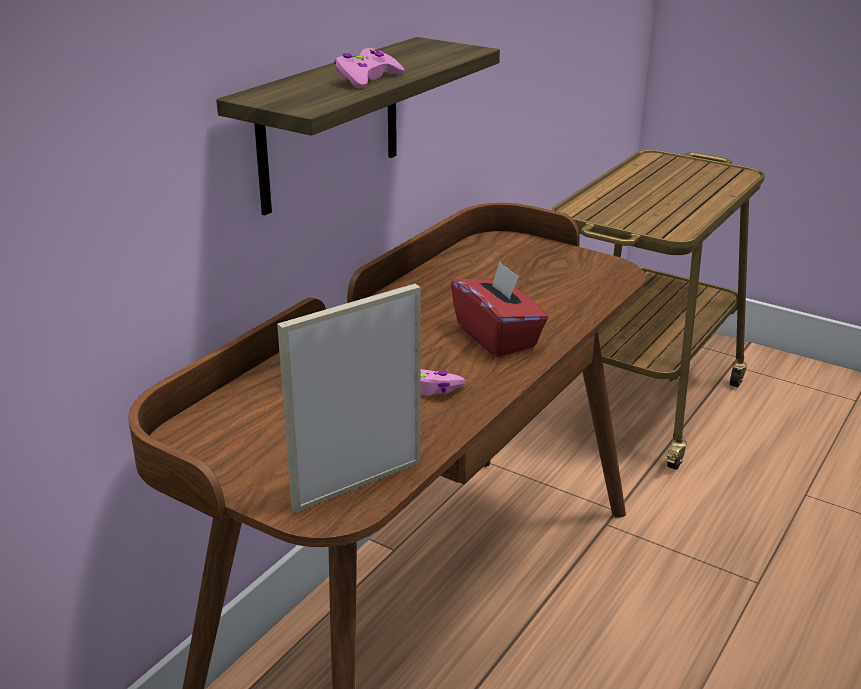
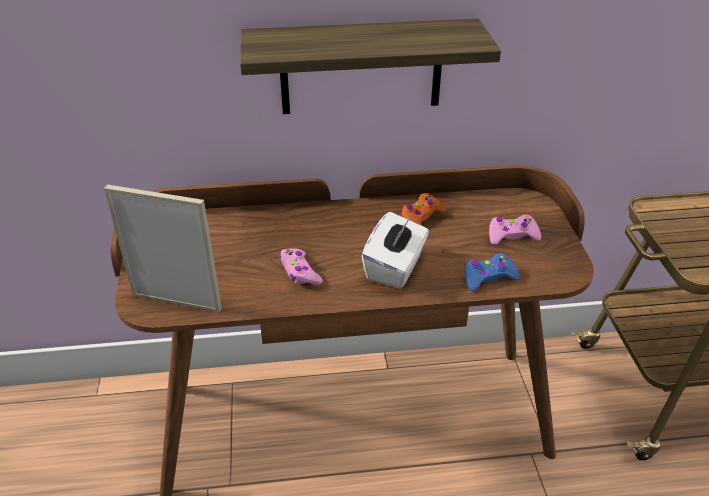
camera: 50 degrees right, 10 degrees up
(367, 79) = (345, 45): pink game controller -> pink game controller (512, 235)
(439, 292) = (421, 217): none -> orange game controller
(497, 337) = (395, 268): red tissue box -> white tissue box
(577, 303) = (488, 277): none -> blue game controller

